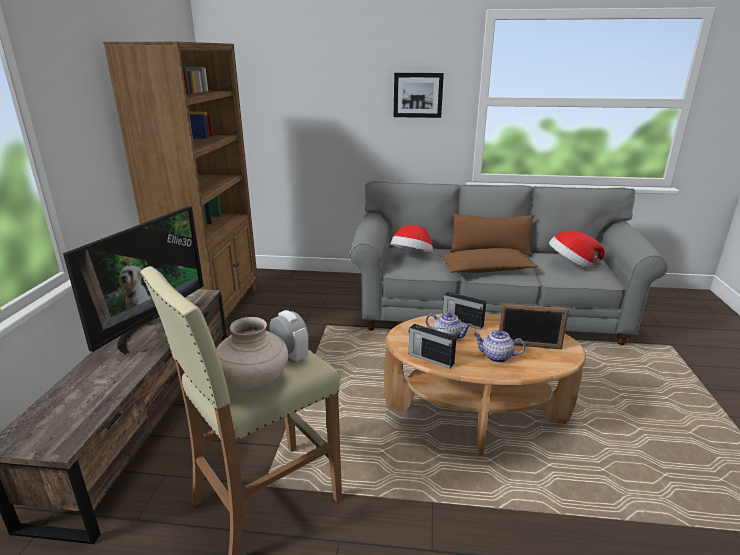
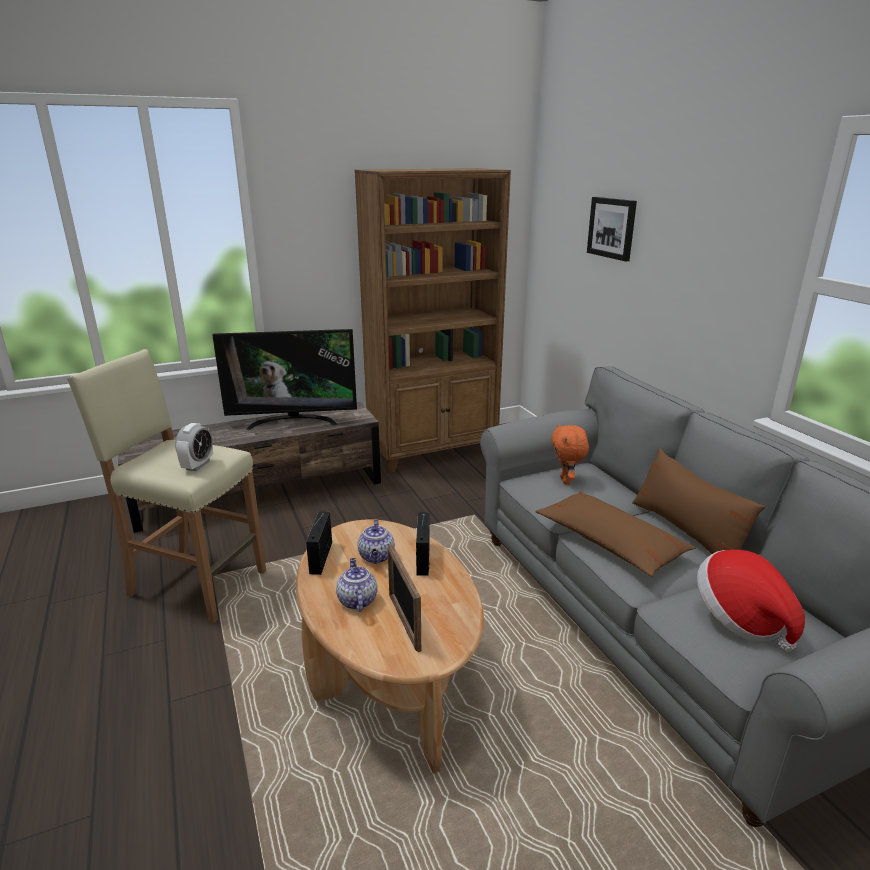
camera: 60 degrees right, 0 degrees up
(254, 382) = (151, 465): beige vase -> none
(412, 257) = (566, 480): hat -> orange plush toy
(418, 95) = (719, 256): picture -> picture (612, 228)

